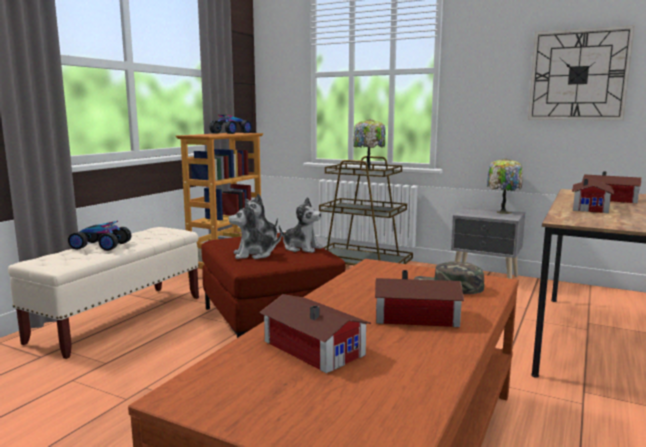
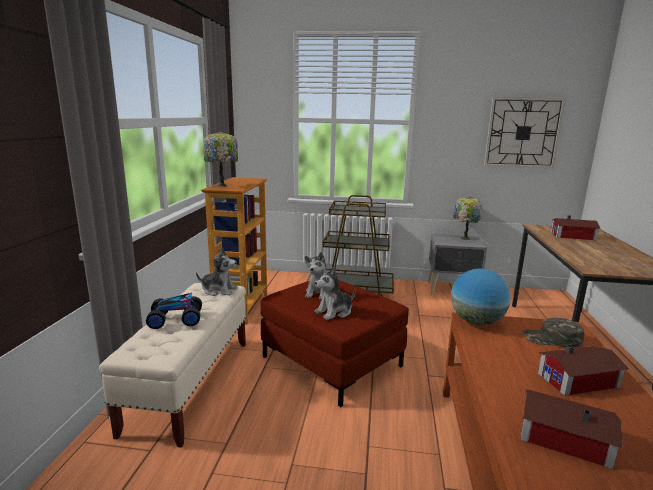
camera: 20 degrees left, 5 degrees up
(231, 133) = (239, 180): toy car -> none
(301, 248) = (363, 297): plush toy -> plush toy (219, 290)
(368, 171) = (360, 209): table lamp -> table lamp (222, 186)
(379, 267) = (476, 322): none -> globe
(592, 207) = (579, 248): toy house -> none

